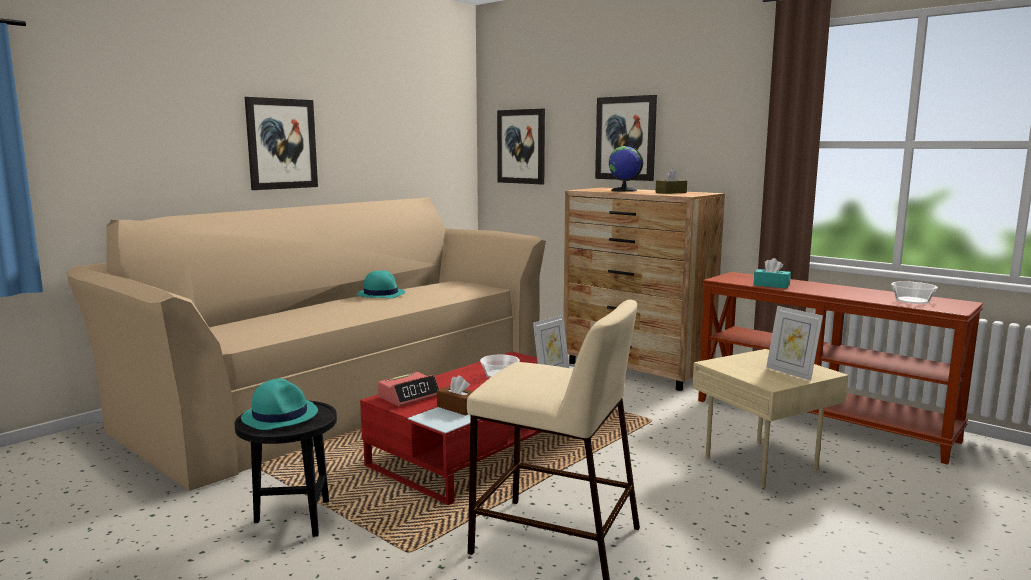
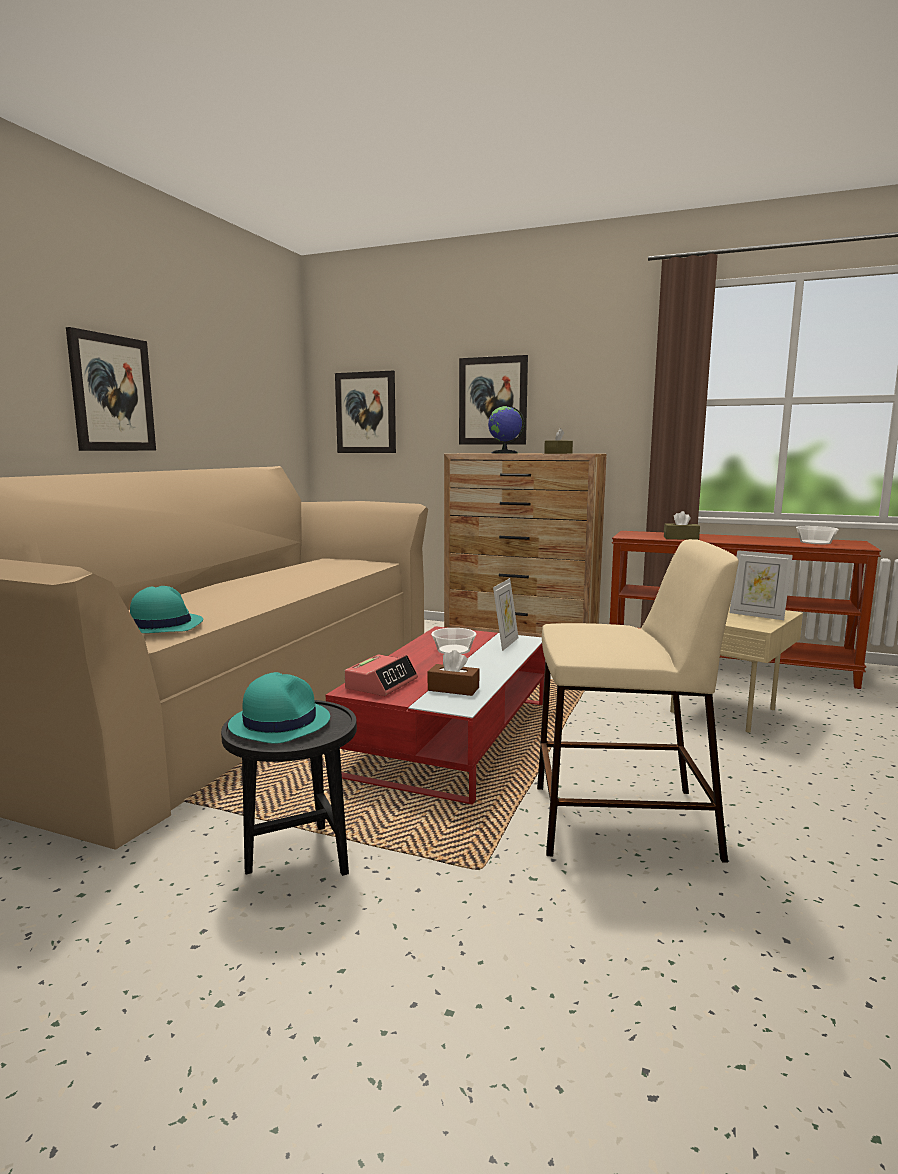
camera: 20 degrees left, 0 degrees up
(380, 294) = (265, 574): turquoise hat -> turquoise hat (161, 625)
(771, 285) = (681, 538): turquoise tissue box -> brown tissue box

